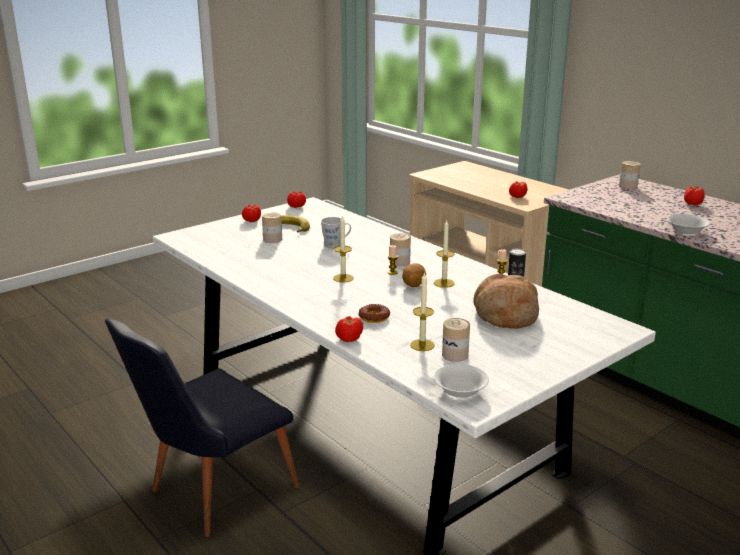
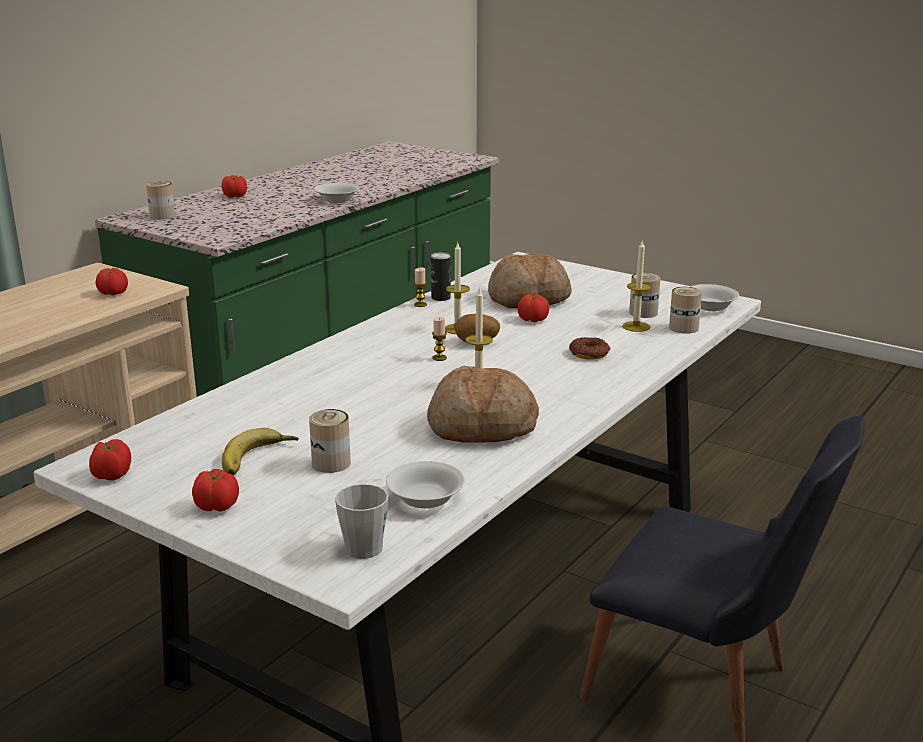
camera: 105 degrees left, 0 degrees up
(219, 253) = (426, 499): none -> white bowl
(284, 272) = (481, 427): none -> bread
(336, 245) = (339, 407): grey mug -> grey mug (361, 544)
(349, 339) = (657, 359): tomato -> tomato (533, 320)
(399, 262) = (397, 357): can -> can (683, 328)

